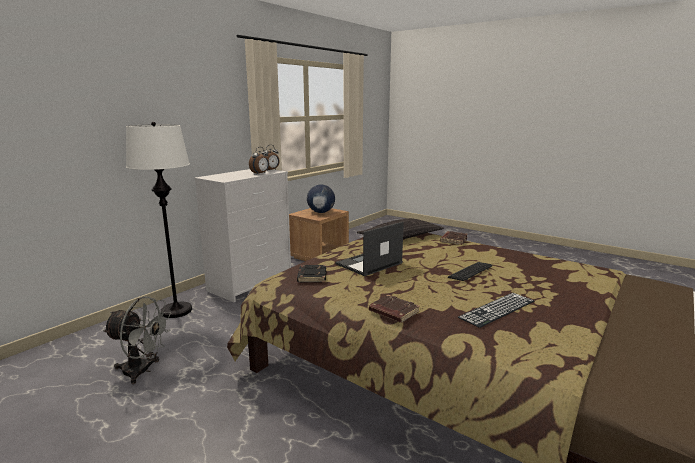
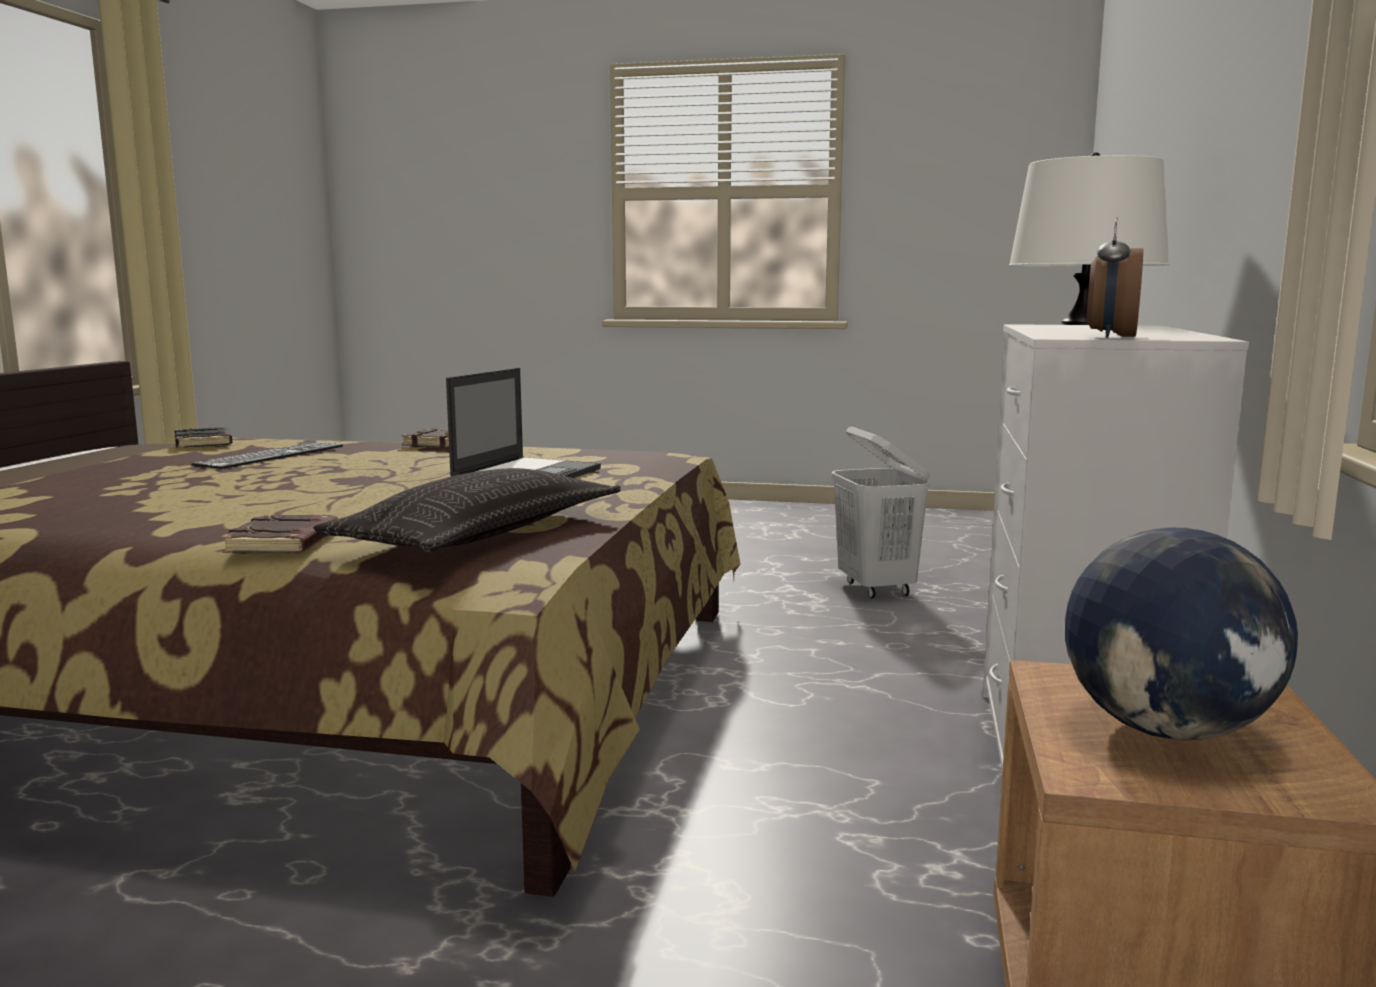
camera: 155 degrees right, 5 degrees down
(143, 371) = (876, 588): grey fan -> white laundry basket
(260, 173) = (1060, 332): alarm clock -> none
(311, 276) = (620, 456): black book -> black book (205, 443)
(470, 272) = (284, 483): keyboard -> none

